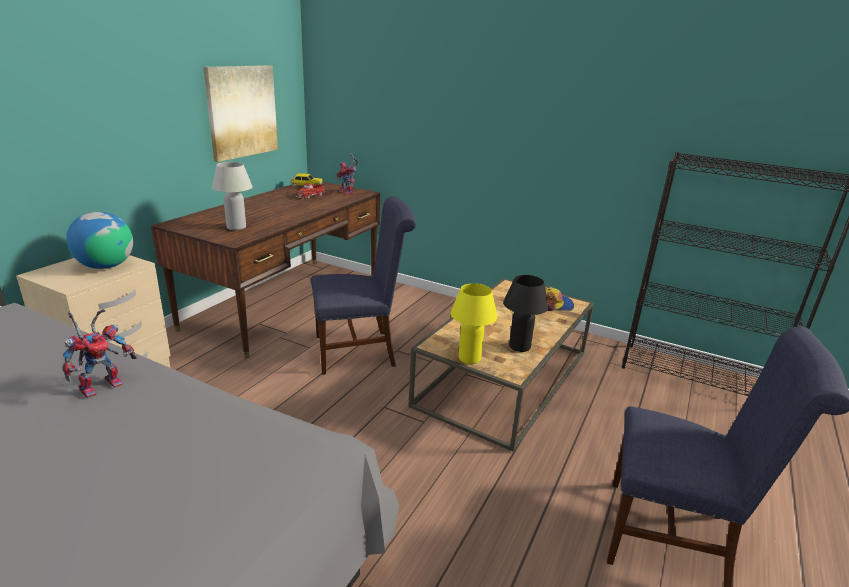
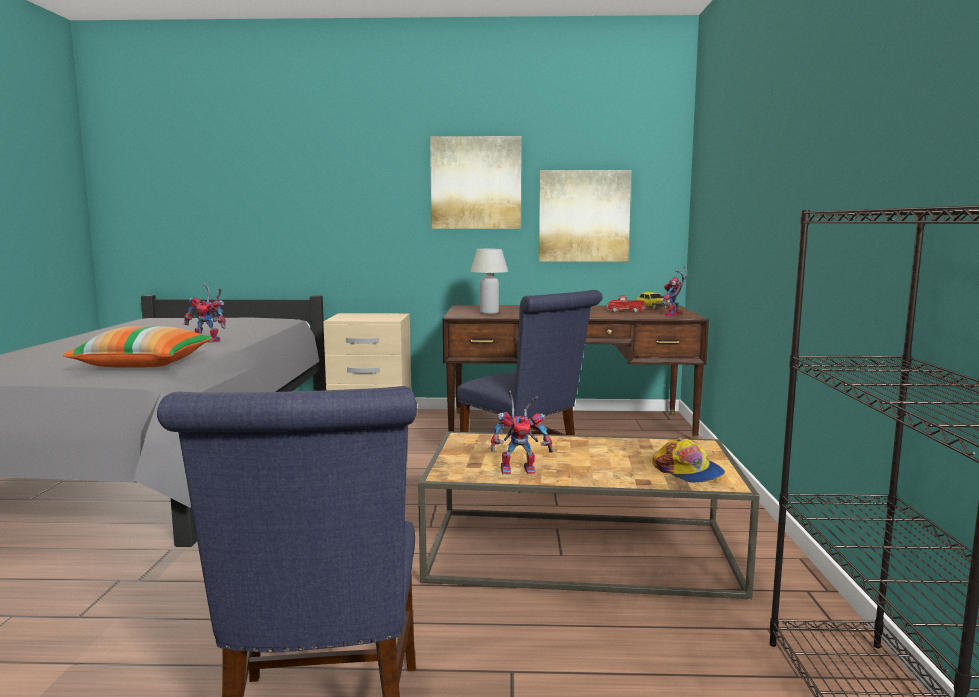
camera: 65 degrees right, 15 degrees down
(106, 266) = (377, 317): globe -> none
(147, 83) = (476, 183): none -> picture
(223, 450) = (144, 364): none -> pillow
(469, 358) = (455, 453): yellow table lamp -> none
(519, 347) = (520, 469): black table lamp -> toy robot

